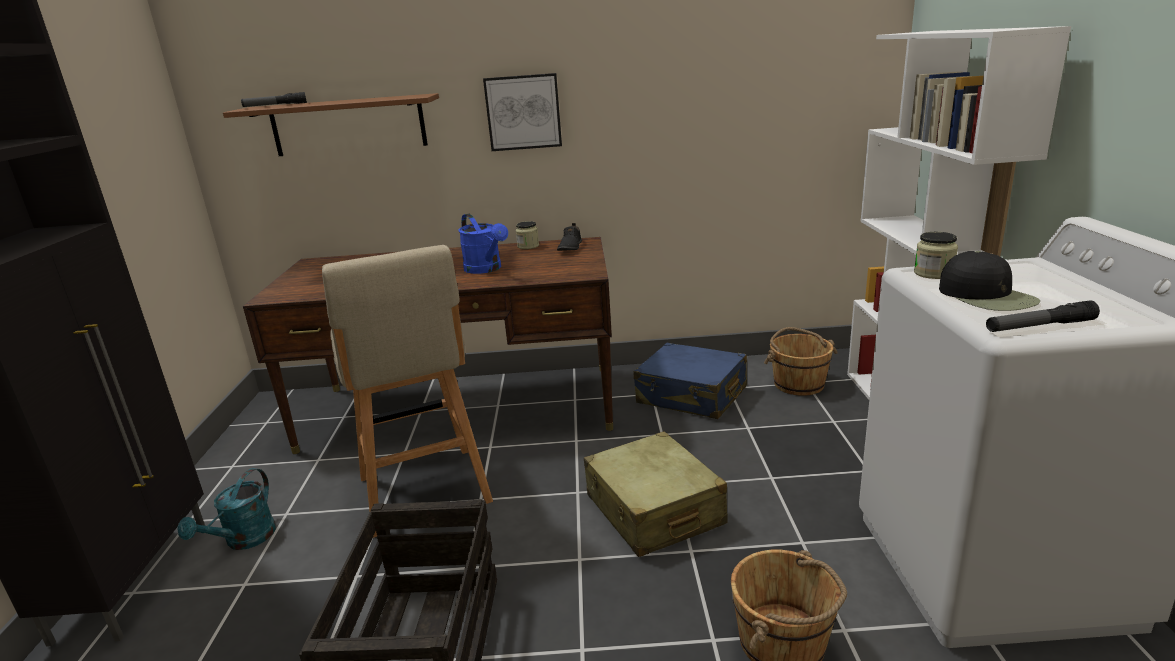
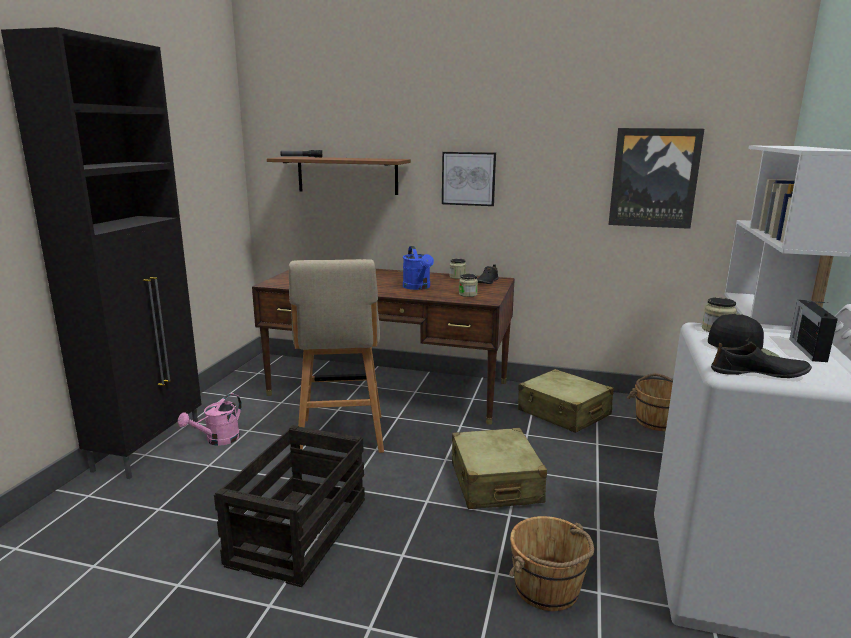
camera: 15 degrees right, 5 degrees down
(244, 541) = (218, 440): turquoise watering can -> pink watering can
(558, 269) = (468, 294): none -> jar
(691, 395) = (564, 413): blue suitcase -> beige suitcase
(758, 88) = (654, 178): none -> picture
(1039, 326) = (758, 373): flashlight -> black shoe
(1053, 282) = (807, 349): none -> radio

